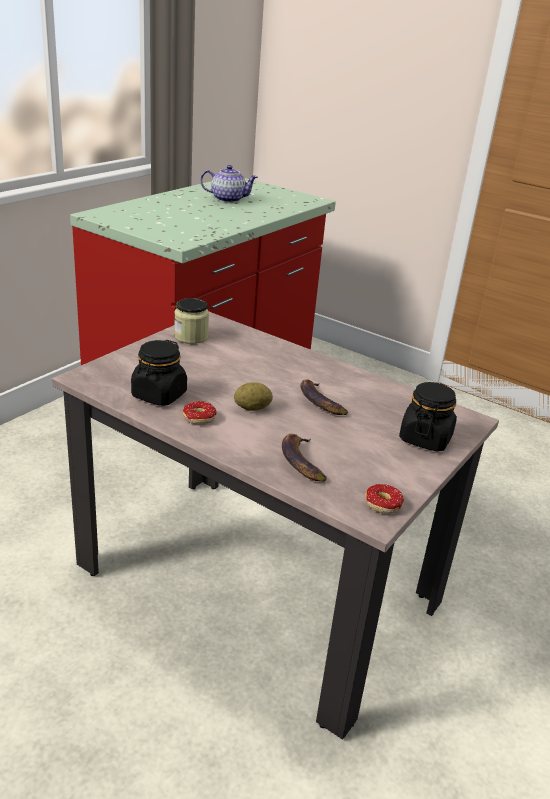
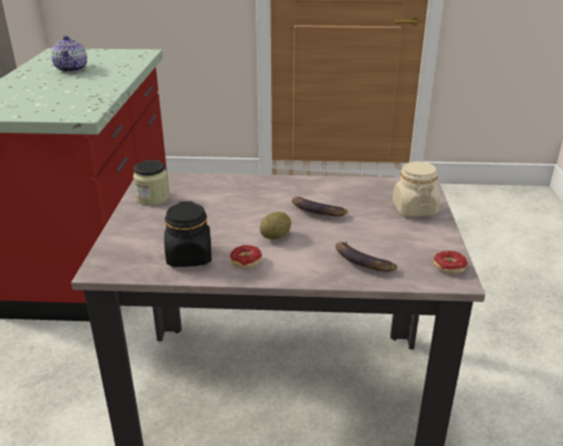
camera: 30 degrees left, 0 degrees up
(227, 199) = (72, 69): teapot -> teapot turned 105 degrees clockwise
(425, 438) = (414, 209): black jar -> beige jar

